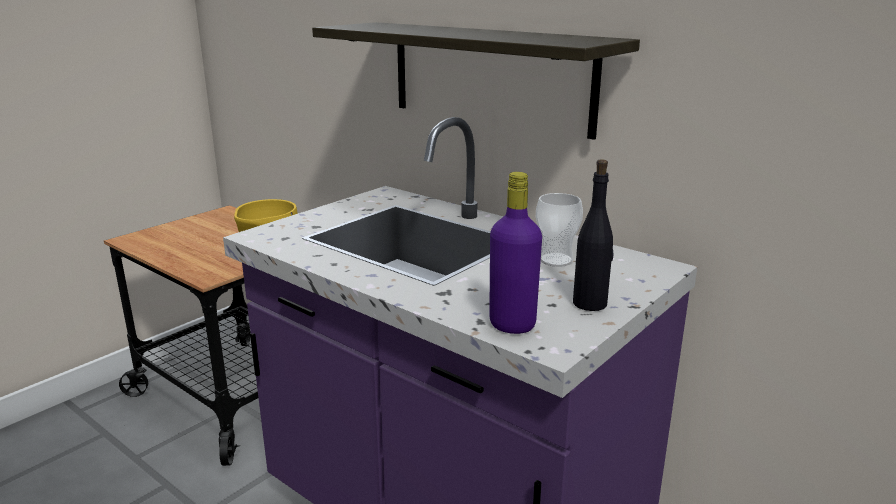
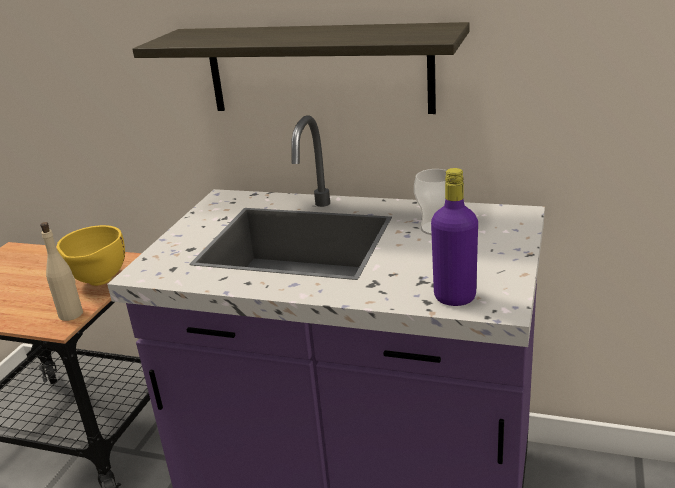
camera: 20 degrees left, 5 degrees up
(225, 270) = (71, 314): none -> beige bottle
(590, 303) = (496, 261): black bottle -> none

